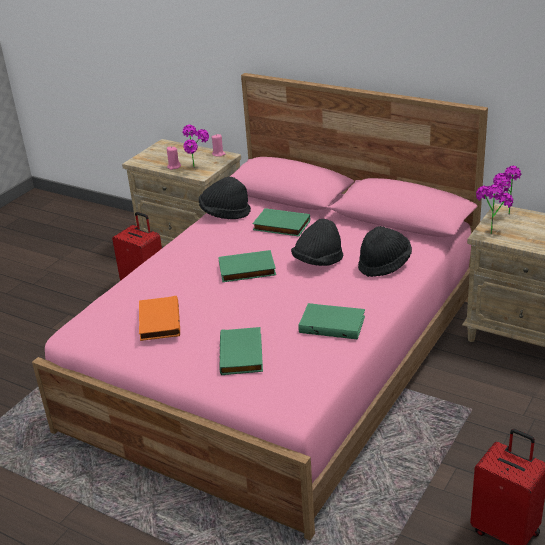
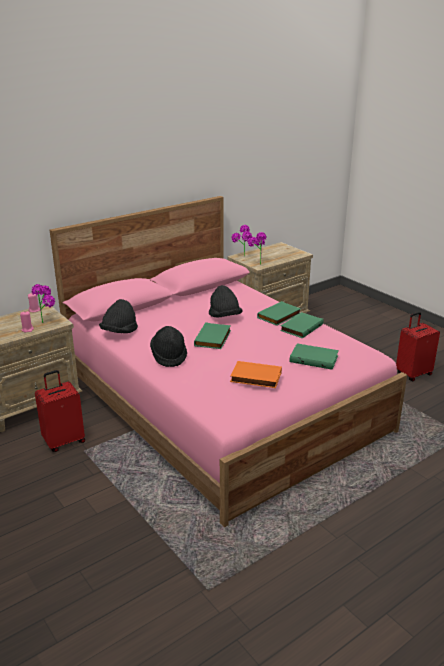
camera: 70 degrees left, 5 degrees down
(280, 226) = (164, 318): green book -> green book (279, 316)
(384, 265) = (249, 300): black hat -> black hat (169, 356)

